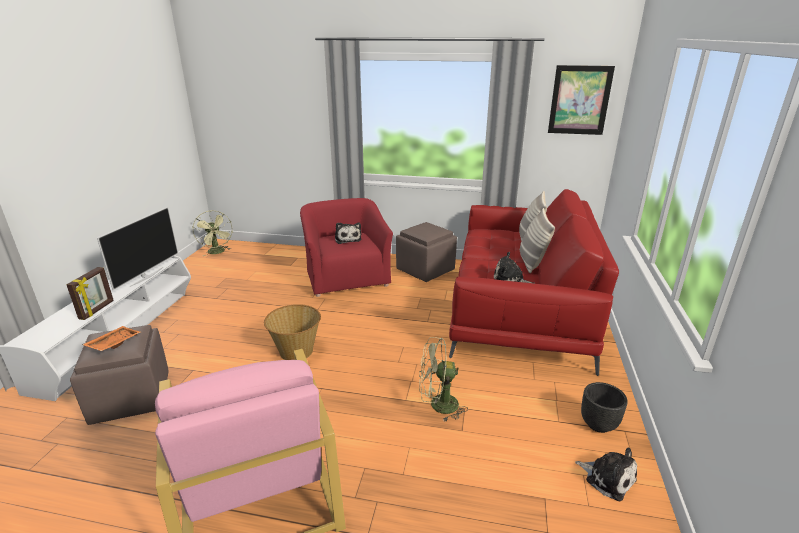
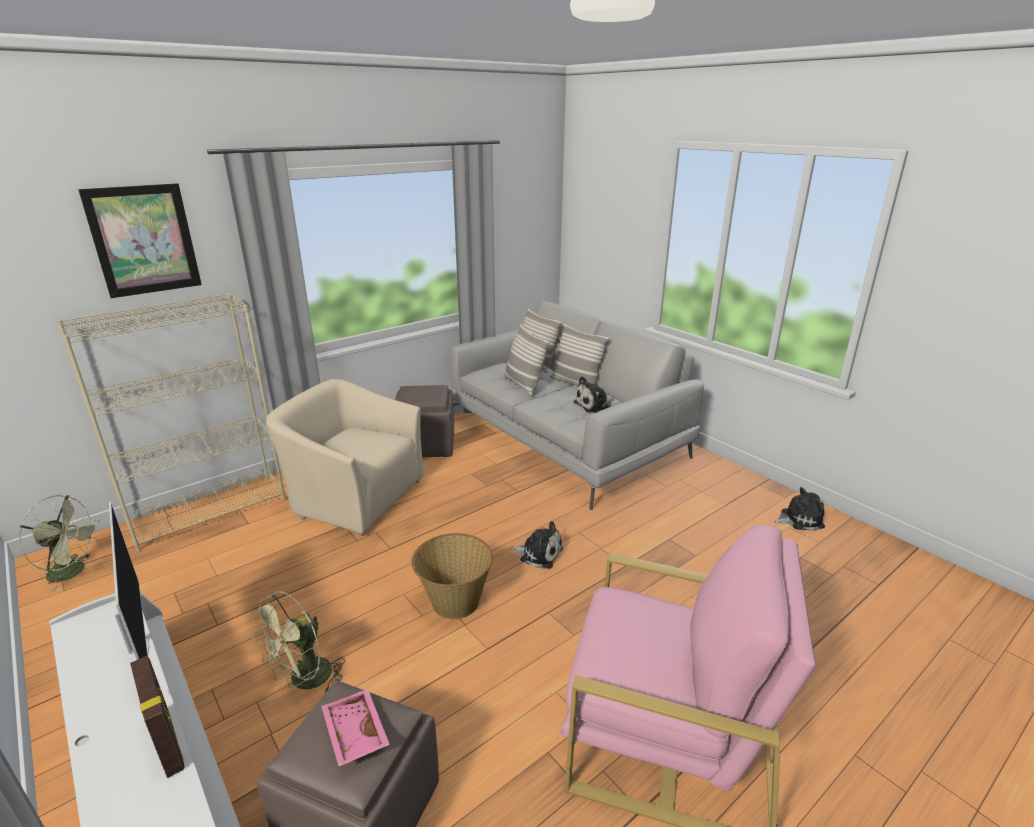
camera: 50 degrees left, 0 degrees up
(113, 343) = (353, 734): orange tray -> pink tray
(287, 253) = (210, 511): none -> beige bookcase
(346, 277) = (355, 497): red armchair -> beige armchair
(347, 239) = (351, 441): plush toy -> plush toy (538, 553)
(438, 405) = (651, 551): green fan -> green fan (304, 681)
(492, 248) = (523, 385): none -> pillow
(518, 309) = (565, 439): red sofa -> grey sofa
(579, 100) = (528, 205): picture -> picture (144, 240)
(599, 425) = (745, 491): black planter -> none

